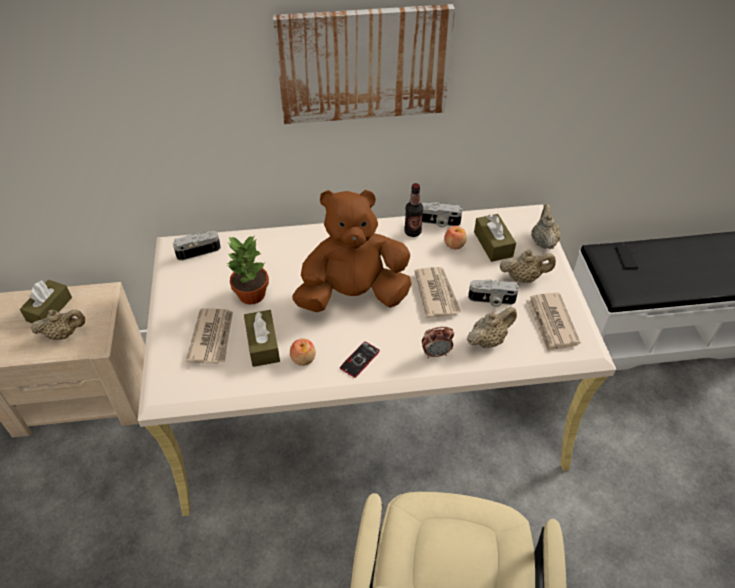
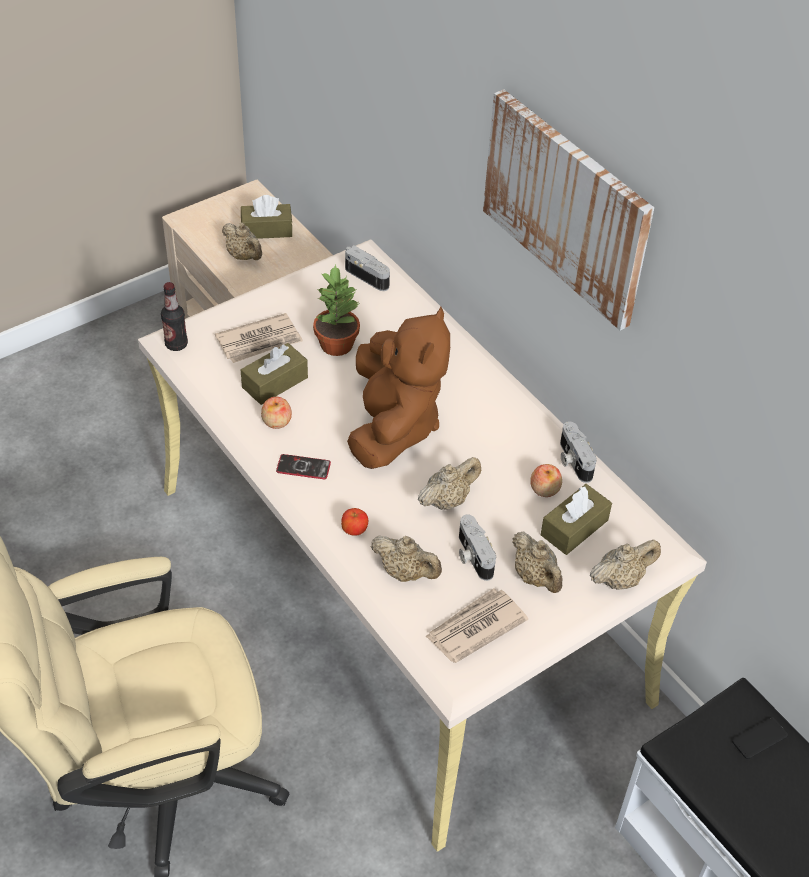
camera: 60 degrees right, 0 degrees up
(353, 295) = (393, 426): brown plush toy -> brown plush toy turned 45 degrees clockwise
(412, 232) = (535, 441): bottle -> bottle (176, 344)
(436, 353) = (354, 530): alarm clock -> apple
(437, 293) = (447, 500): newspaper -> beige teapot

